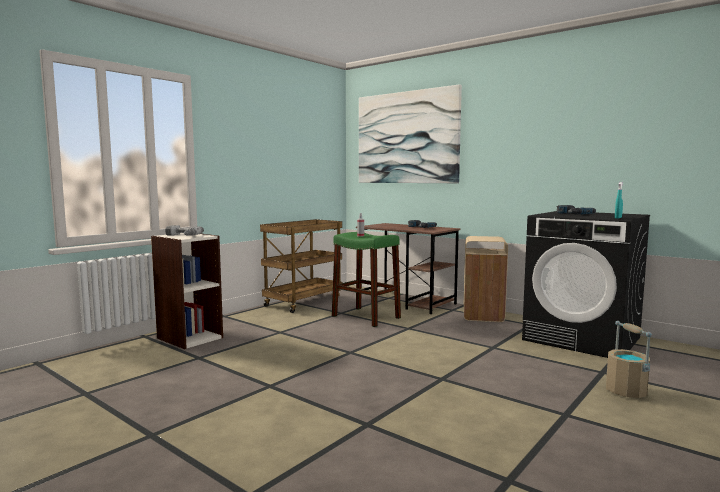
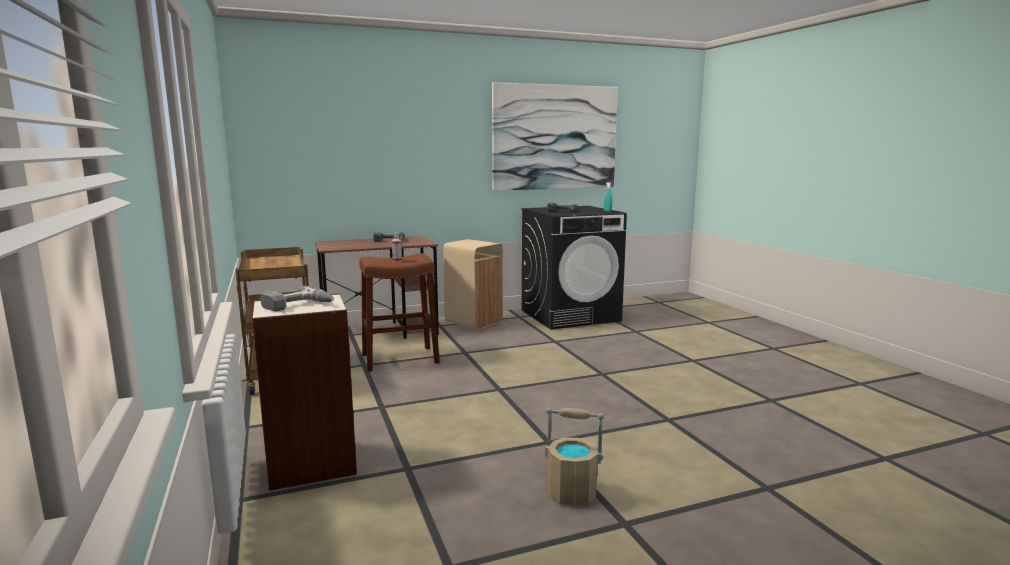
camera: 60 degrees left, 5 degrees up
(366, 317) = (400, 358): green stool -> brown stool
(406, 138) = (340, 129): picture -> picture (555, 137)
(626, 391) = (670, 336): beige bucket -> beige bucket (572, 493)

